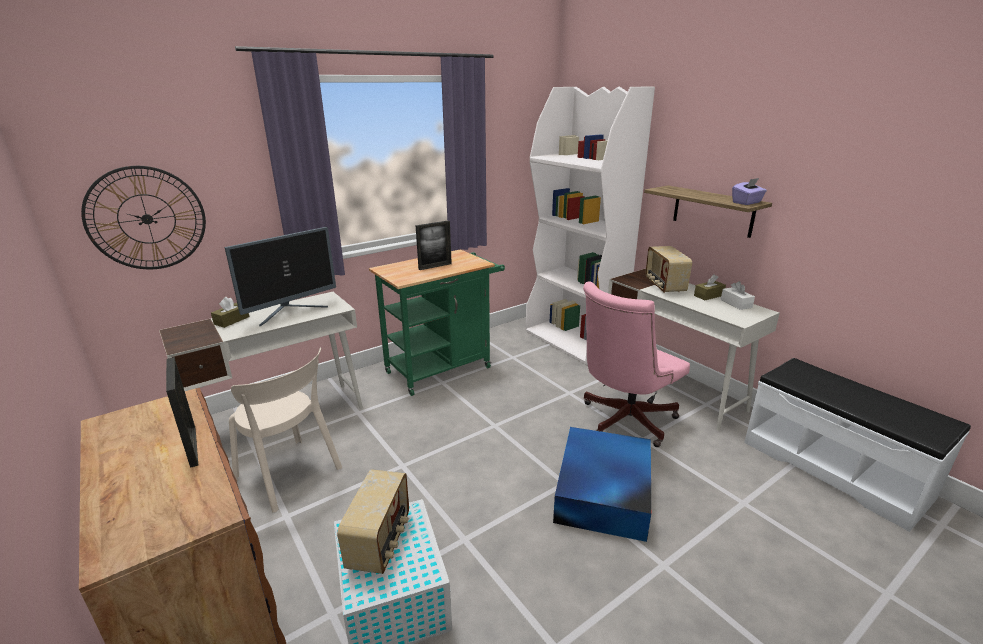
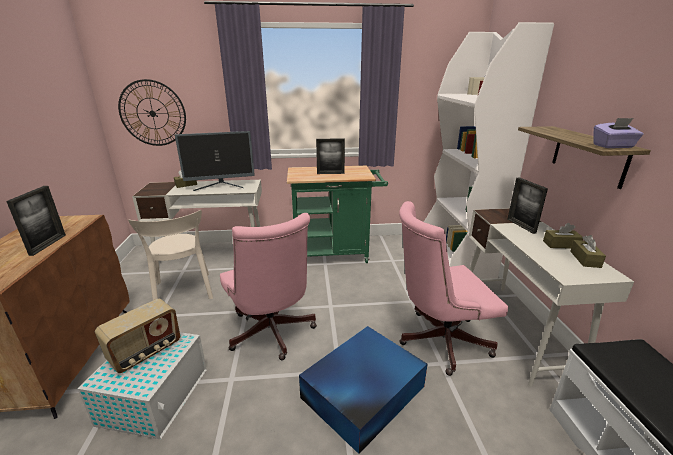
camera: 30 degrees right, 0 degrees up
(461, 478) = (272, 334): none -> pink office chair
(664, 286) = (521, 226): radio -> picture frame
(736, 303) = (585, 259): white tissue box -> brown tissue box

